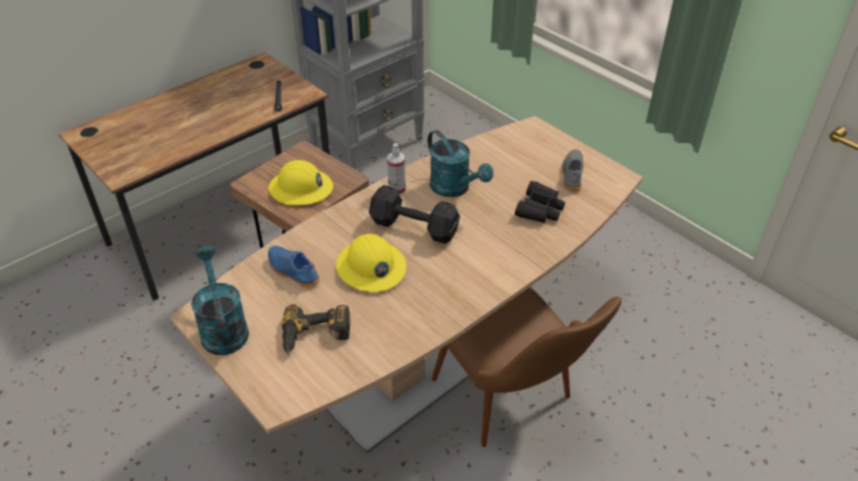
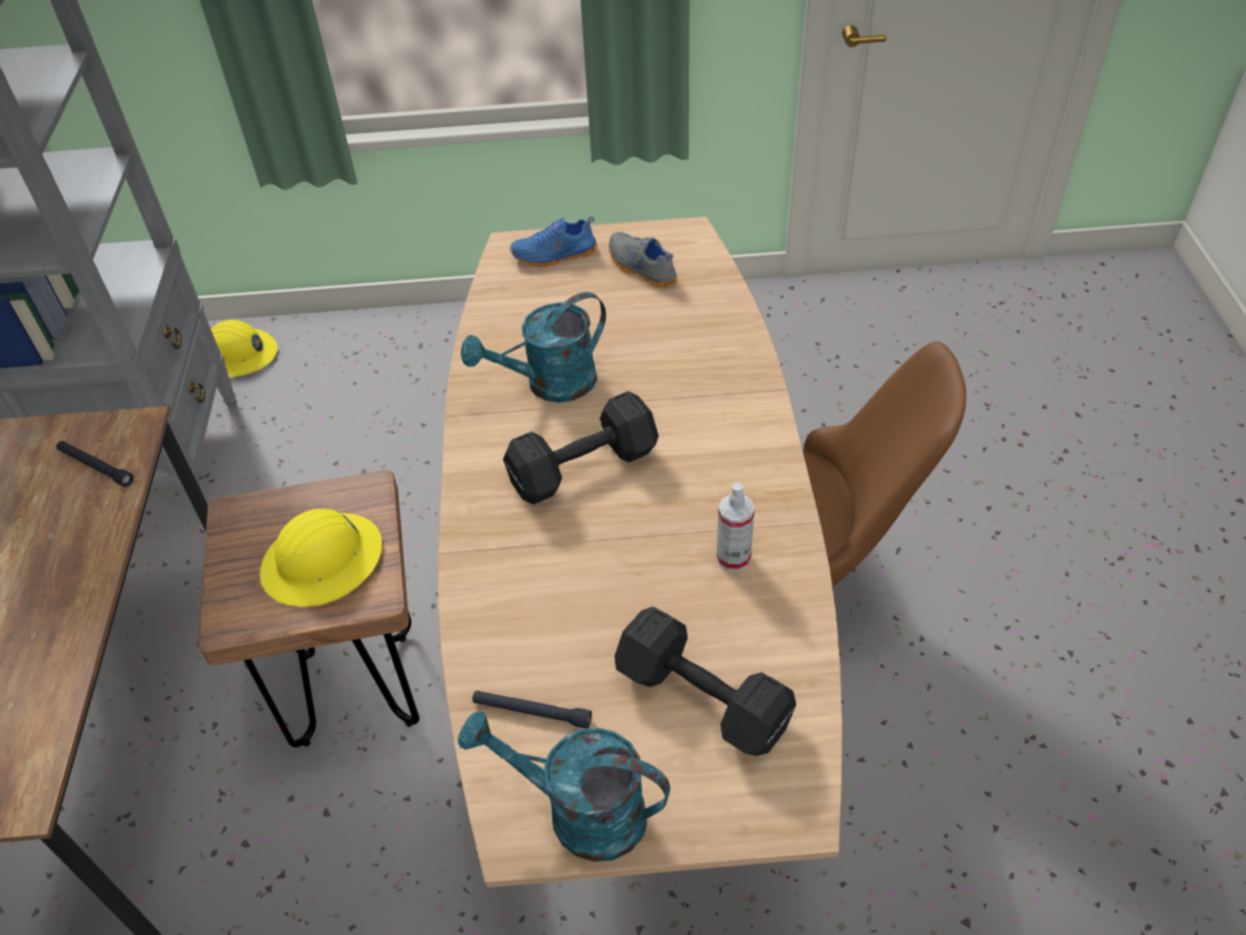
camera: 50 degrees left, 5 degrees up
(261, 285) = (532, 712): none -> black flashlight
(292, 272) = (538, 656): blue shoe -> blue shoe (555, 256)
(315, 336) = (700, 695): power drill -> black dumbbell
(371, 267) = (618, 558): yellow hard hat -> yellow hard hat (238, 355)
(397, 189) = (485, 444): spray bottle -> spray bottle (733, 558)
(455, 189) = (549, 385): turquoise watering can -> turquoise watering can turned 150 degrees clockwise
(539, 209) = (673, 331): black binoculars -> none

